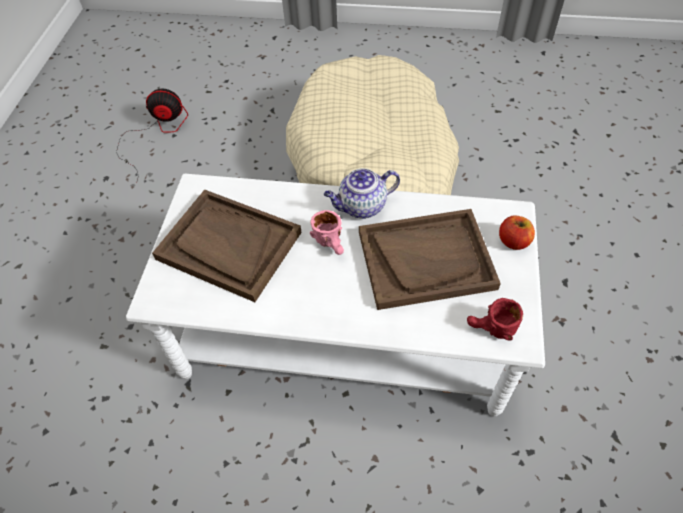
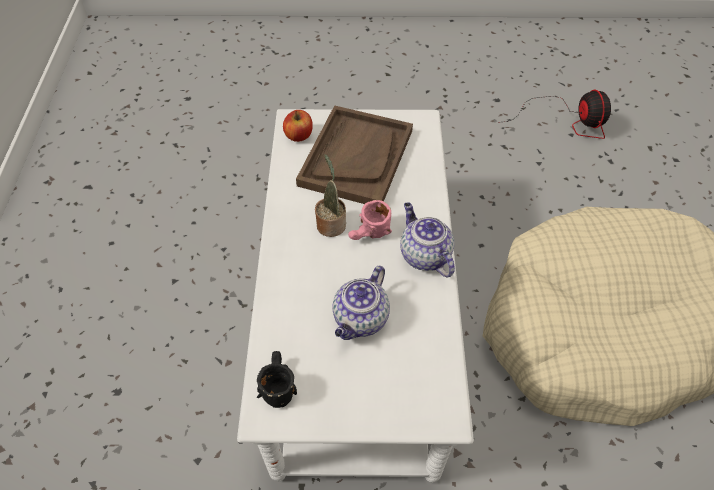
camera: 80 degrees right, 0 degrees up
(312, 274) = (331, 223): none -> potted plant
(426, 260) = (361, 319): brown tray -> teapot
(491, 330) = (276, 384): red mug -> black mug
(513, 241) = (400, 412): apple -> apple (299, 135)

